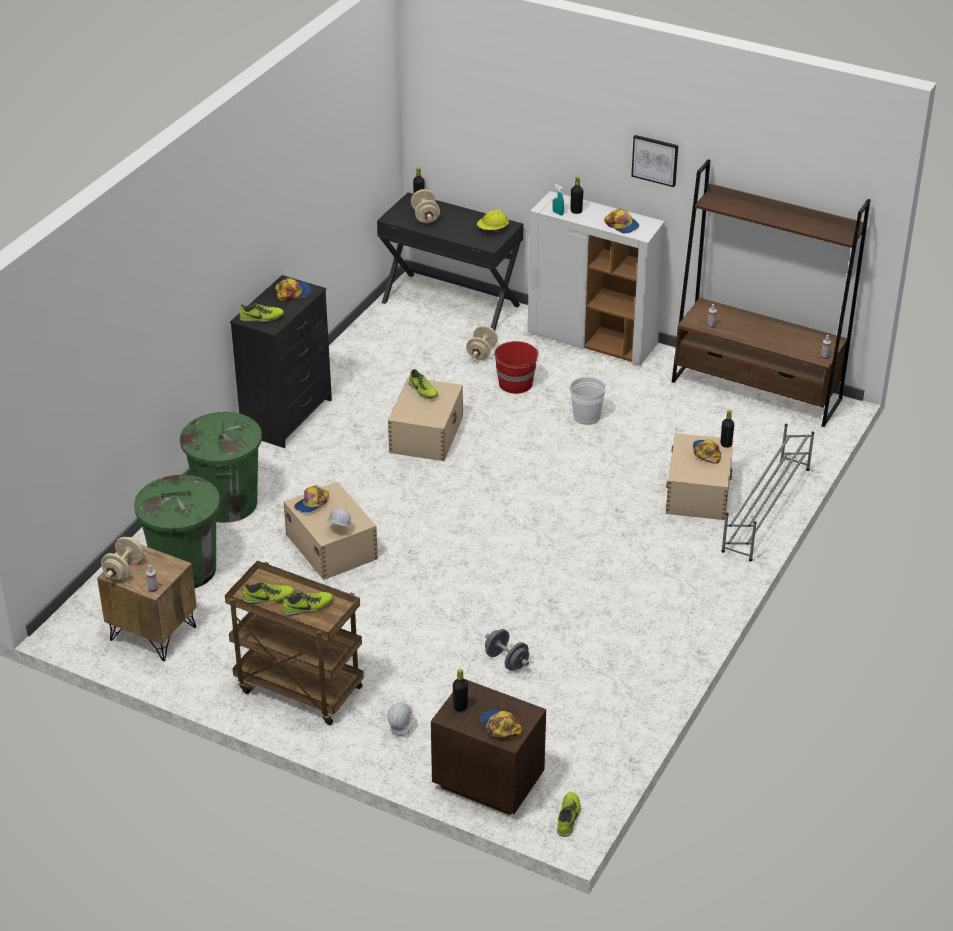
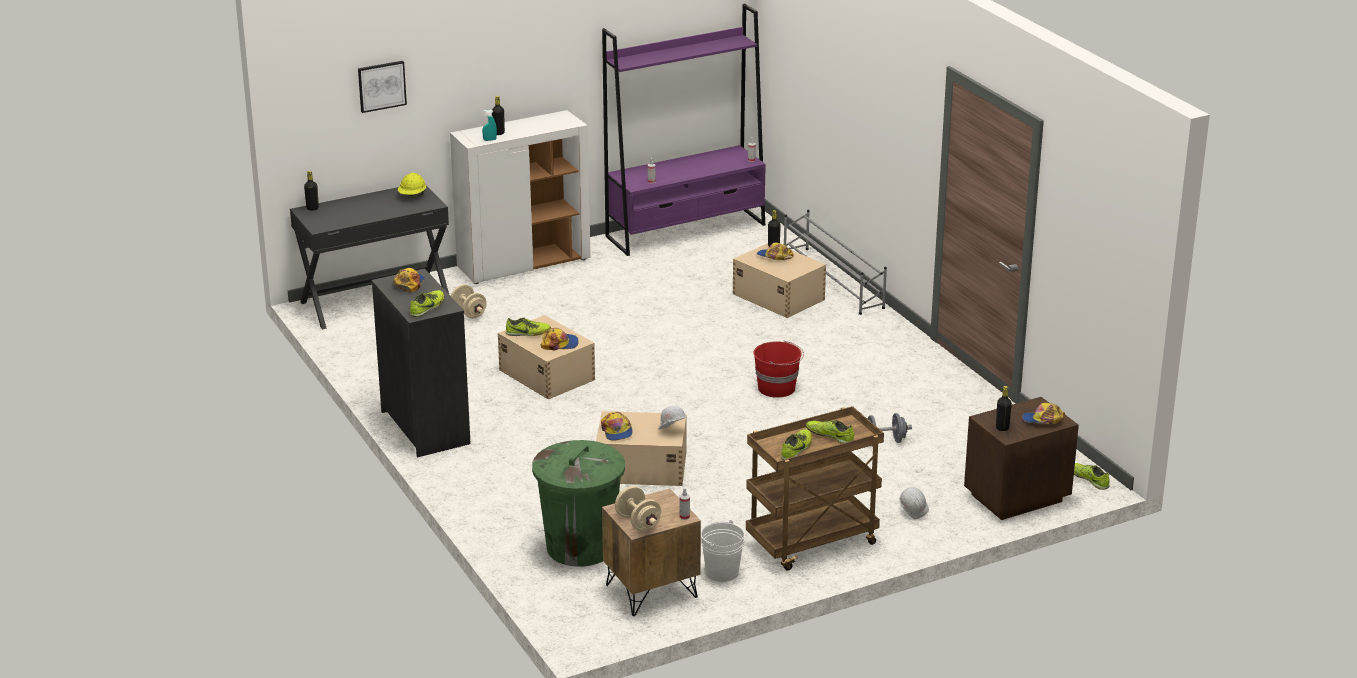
camera: 55 degrees left, 10 degrees down
(228, 503) = (512, 496): green trash can -> none
(308, 607) = (830, 436): shoe -> shoe turned 75 degrees counterclockwise
(425, 217) = (343, 214): beige dumbbell -> none
(516, 384) = (535, 314): red bucket -> red bucket (777, 388)
(586, 416) = (622, 303): white bucket -> white bucket (722, 572)
(622, 225) = (547, 125): cap -> cap (559, 344)
(655, 160) = (548, 53): picture -> picture (381, 86)
(756, 391) = (686, 230): brown bookcase -> purple bookcase

